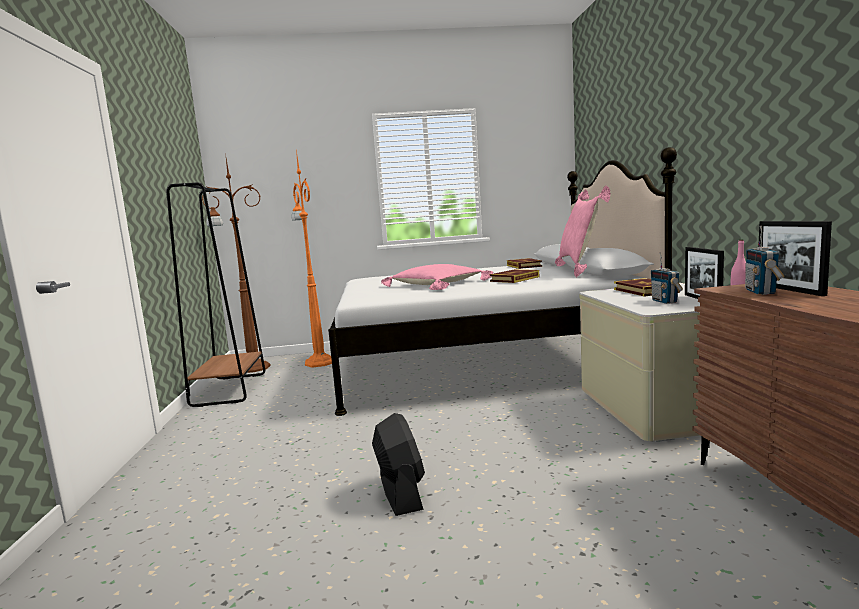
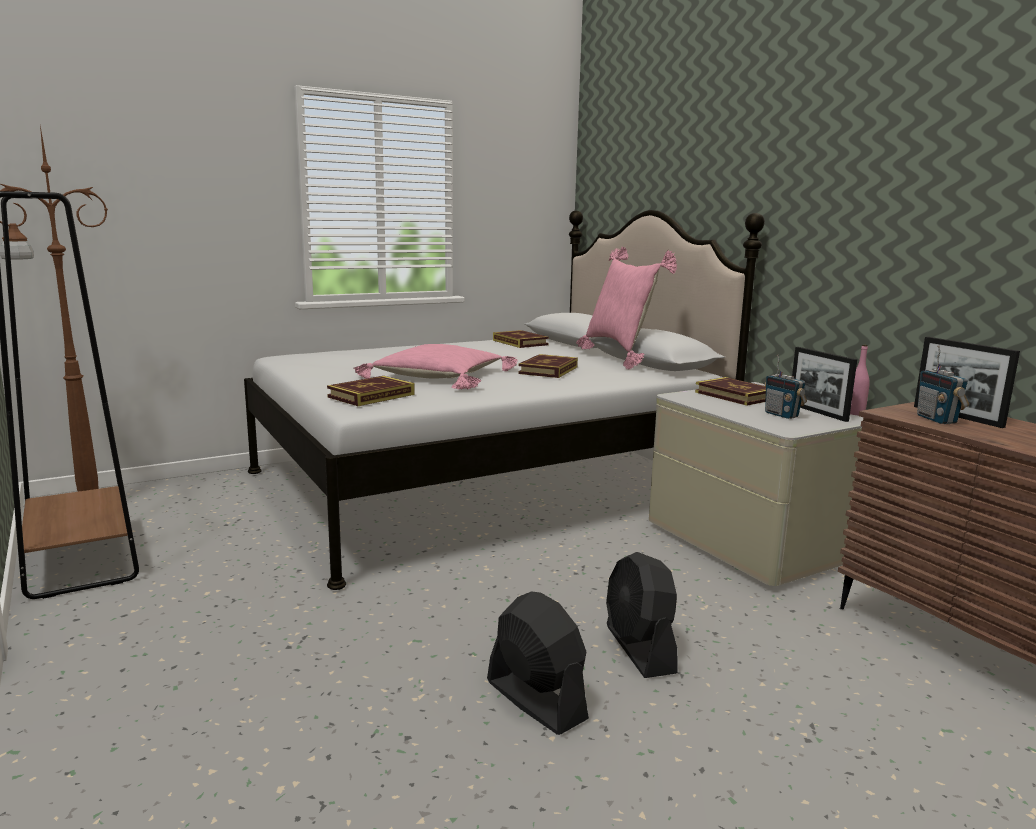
camera: 25 degrees left, 5 degrees up
(319, 362) = (212, 495): orange floor lamp -> none
(375, 294) = (371, 396): none -> book
(501, 472) = (639, 649): none -> black fan

